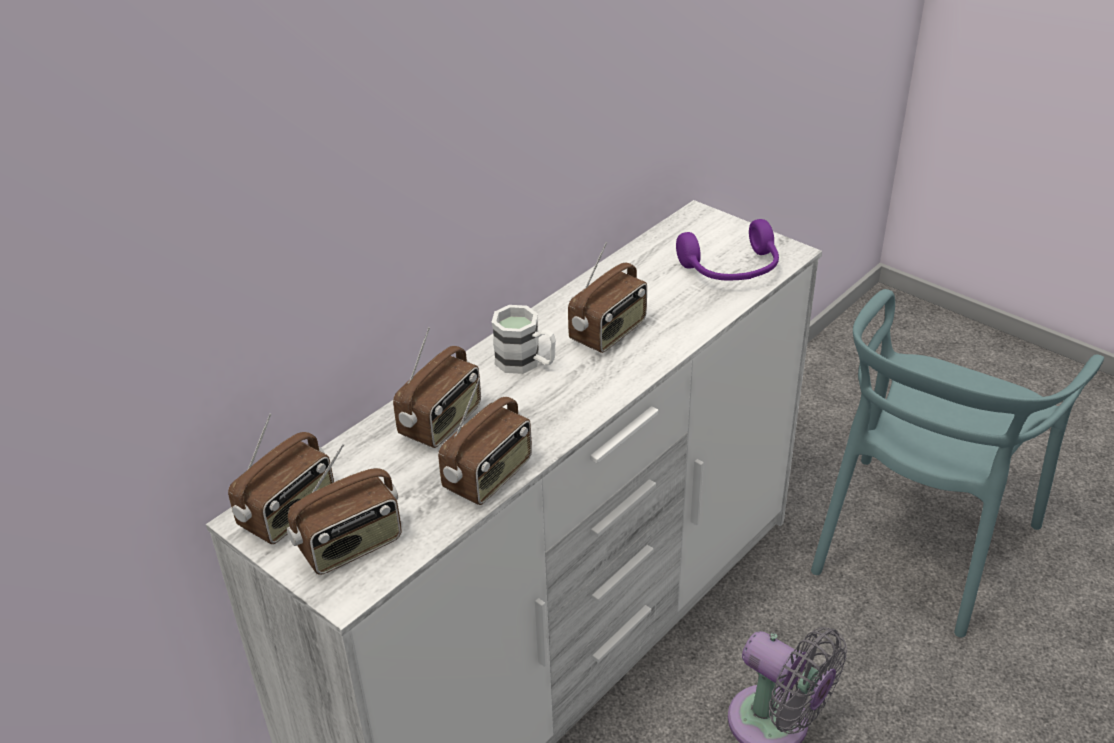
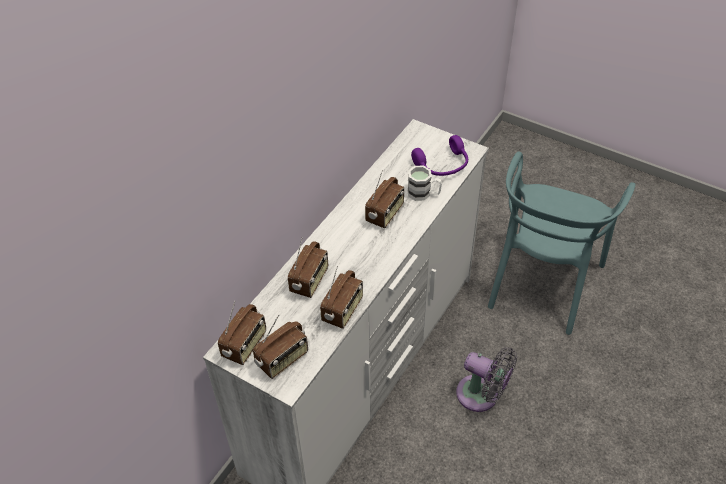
camera: 10 degrees left, 10 degrees up
(526, 363) = (345, 238): white mug -> white mug (424, 194)

